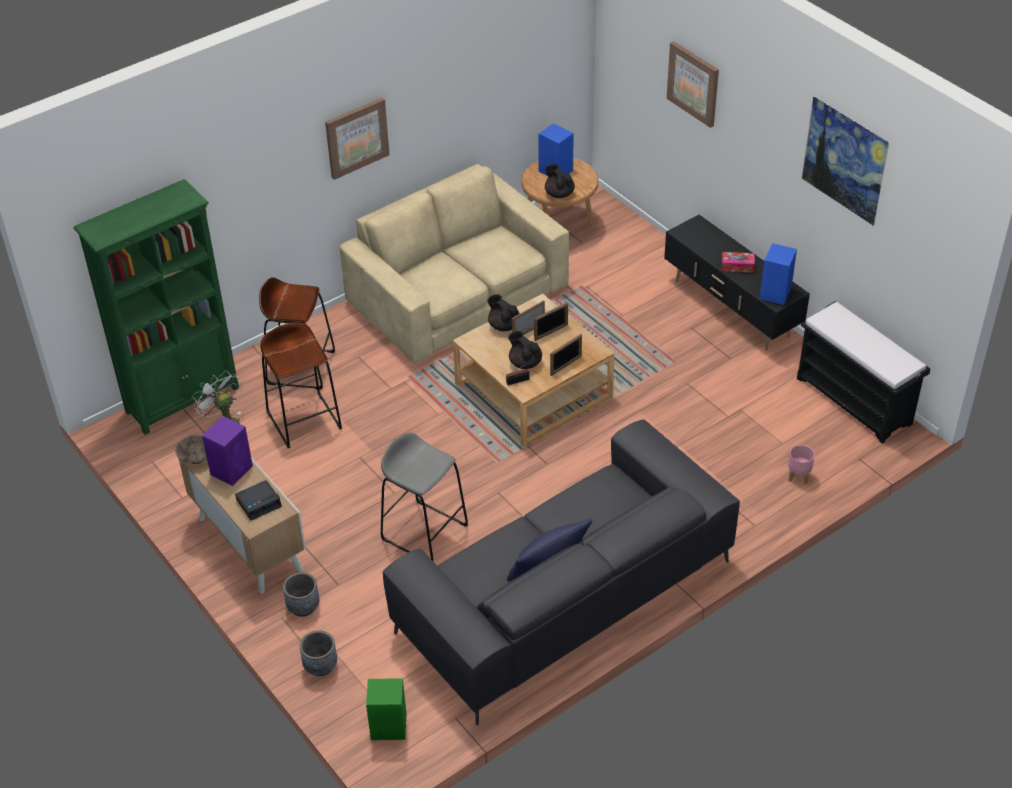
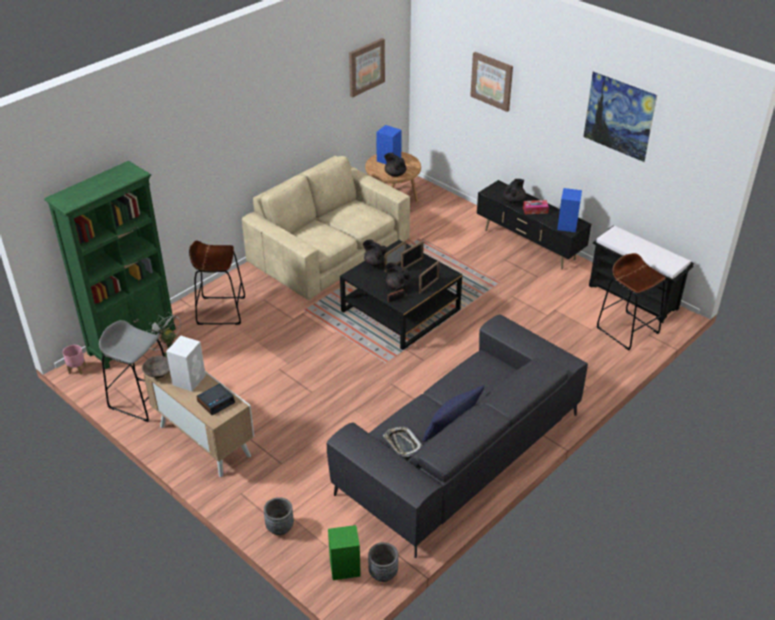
camera: 10 degrees left, 5 degrees down
(232, 469) = (189, 379): purple speaker -> white speaker
(303, 607) = (257, 484): grey planter -> grey planter (383, 573)
(304, 420) = (231, 347): brown stool -> brown stool (627, 330)
(356, 137) = (252, 132): picture -> picture (366, 67)
(424, 532) = (341, 417): grey stool -> grey stool (142, 399)
(480, 581) = (402, 443): none -> tray
(533, 390) = (400, 310): beige coffee table -> black coffee table
(712, 249) = (514, 200): none -> black teapot
(798, 475) = (609, 350): pink planter -> pink planter (77, 369)

